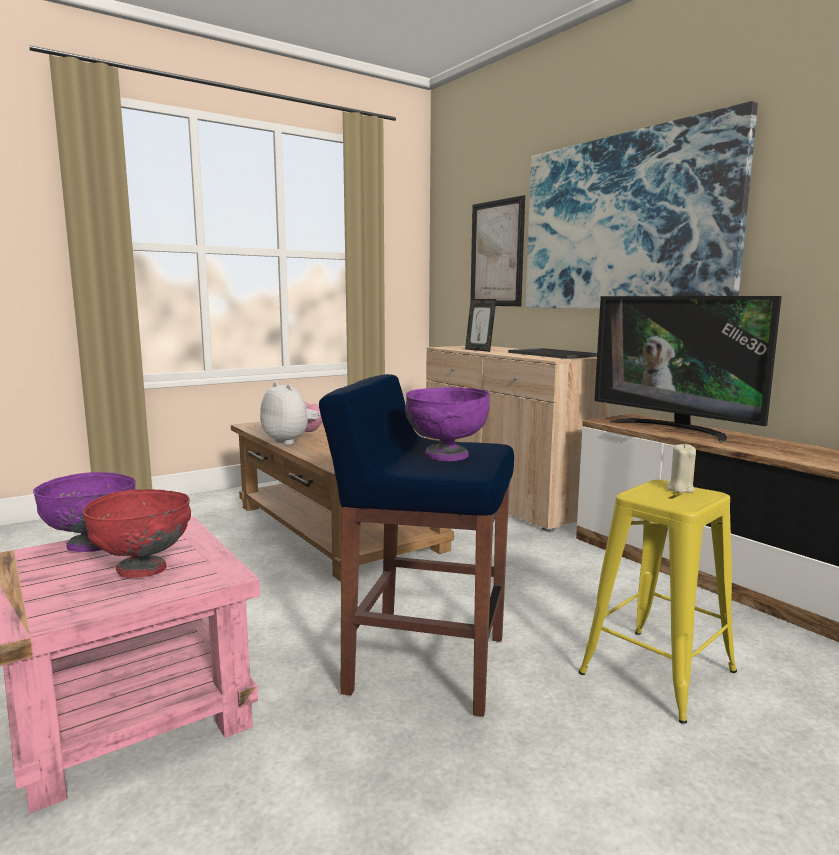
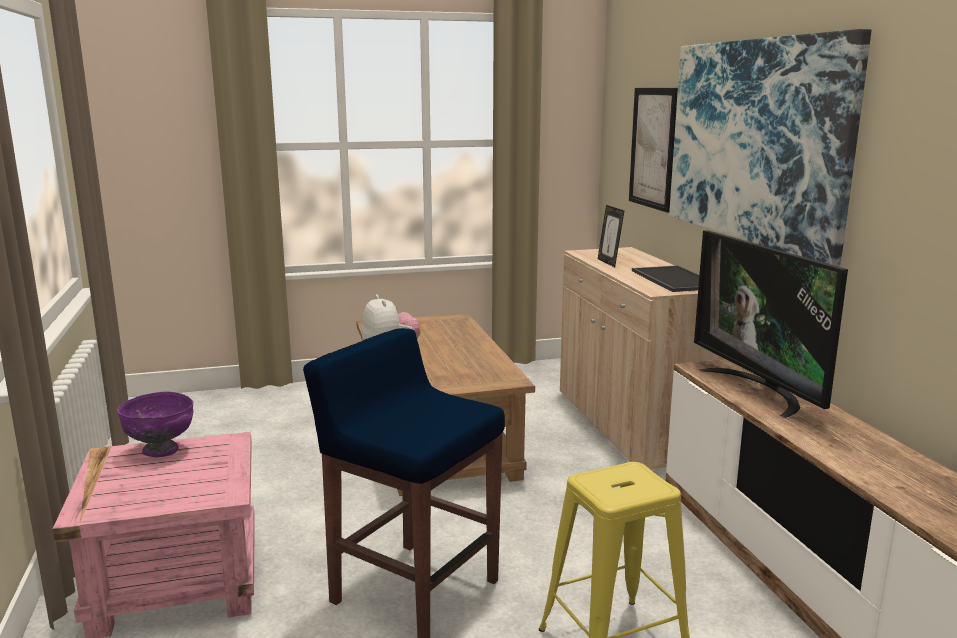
camera: 20 degrees right, 5 degrees up
(142, 570) = (178, 480): red bowl -> none
(445, 456) = (420, 418): purple bowl -> none
(680, 489) = (639, 478): beige candle -> none

